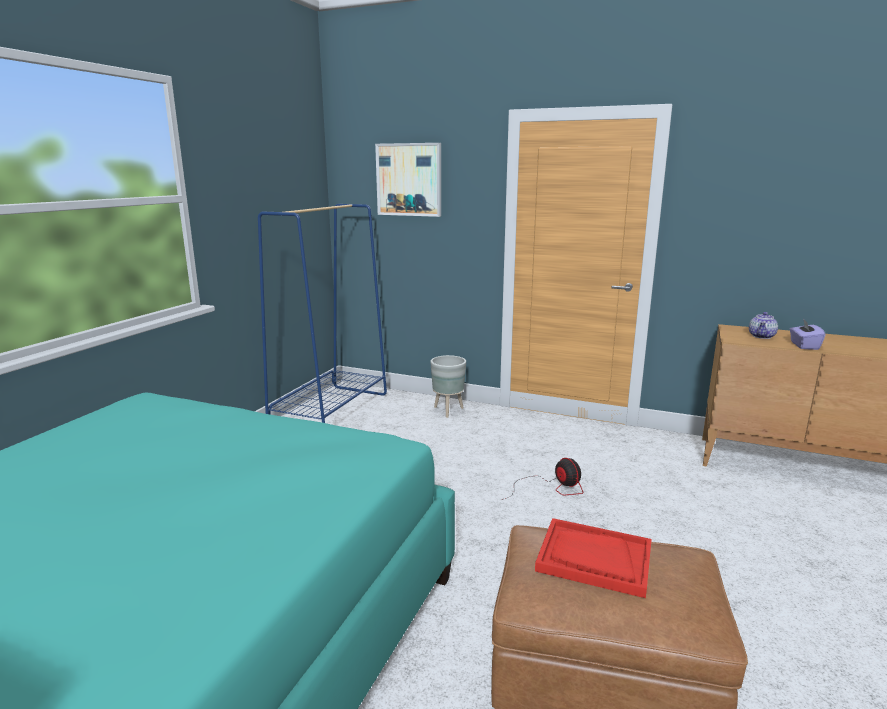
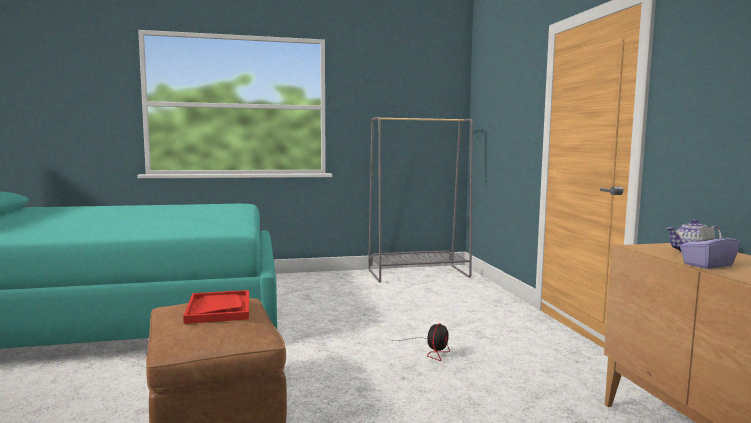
camera: 55 degrees right, 10 degrees down
(330, 411) = (418, 274): blue clothes rack -> grey clothes rack
(409, 180) = (500, 97): picture -> none
(448, 411) = (487, 297): grey planter -> none

